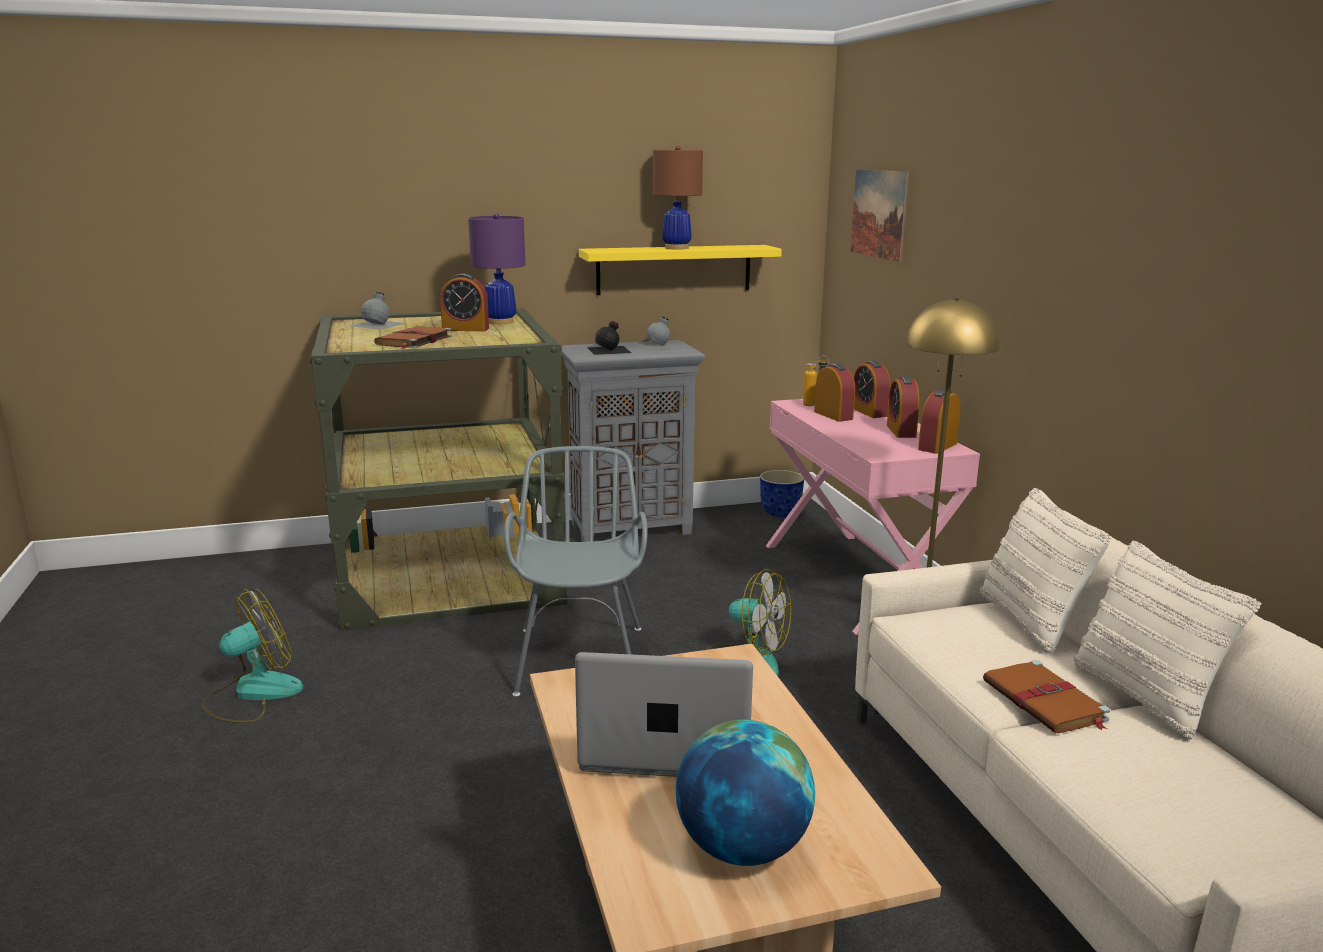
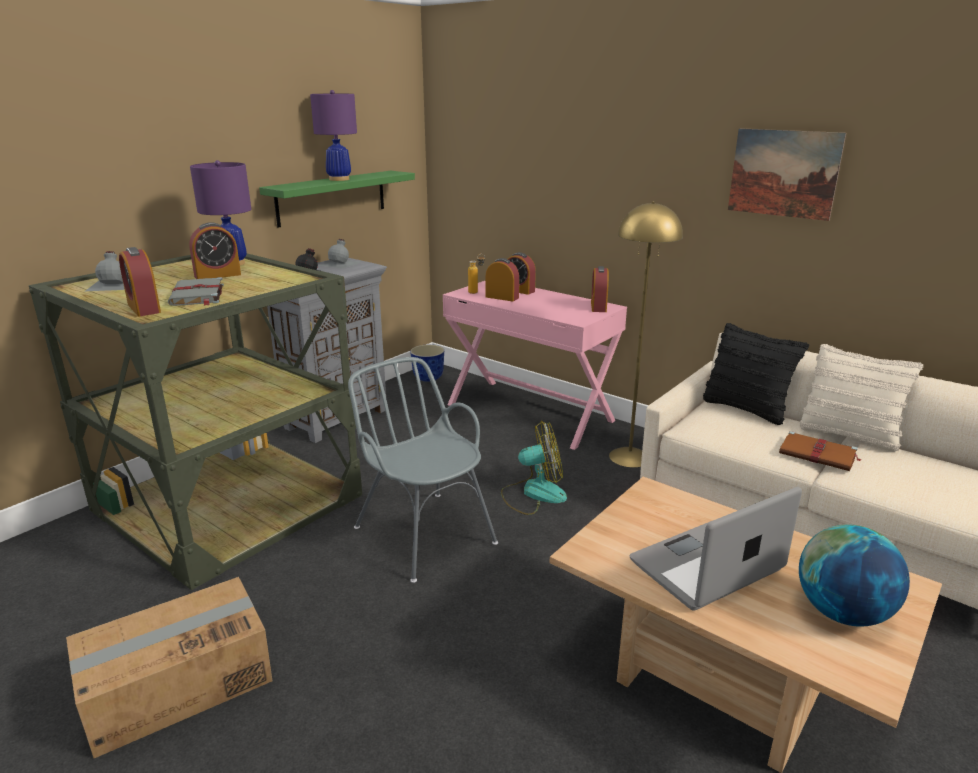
camera: 35 degrees left, 5 degrees up
(252, 694) = (177, 683): fan -> cardboard box
(413, 341) = (197, 295): brown book -> grey book
(674, 269) = (332, 197): yellow shelf -> green shelf
(676, 248) = (339, 179): brown table lamp -> purple table lamp
(879, 214) = (492, 141): picture -> picture (783, 173)
(901, 431) = (560, 300): alarm clock -> alarm clock (144, 308)
(1032, 623) = (747, 409): beige pillow -> black pillow

